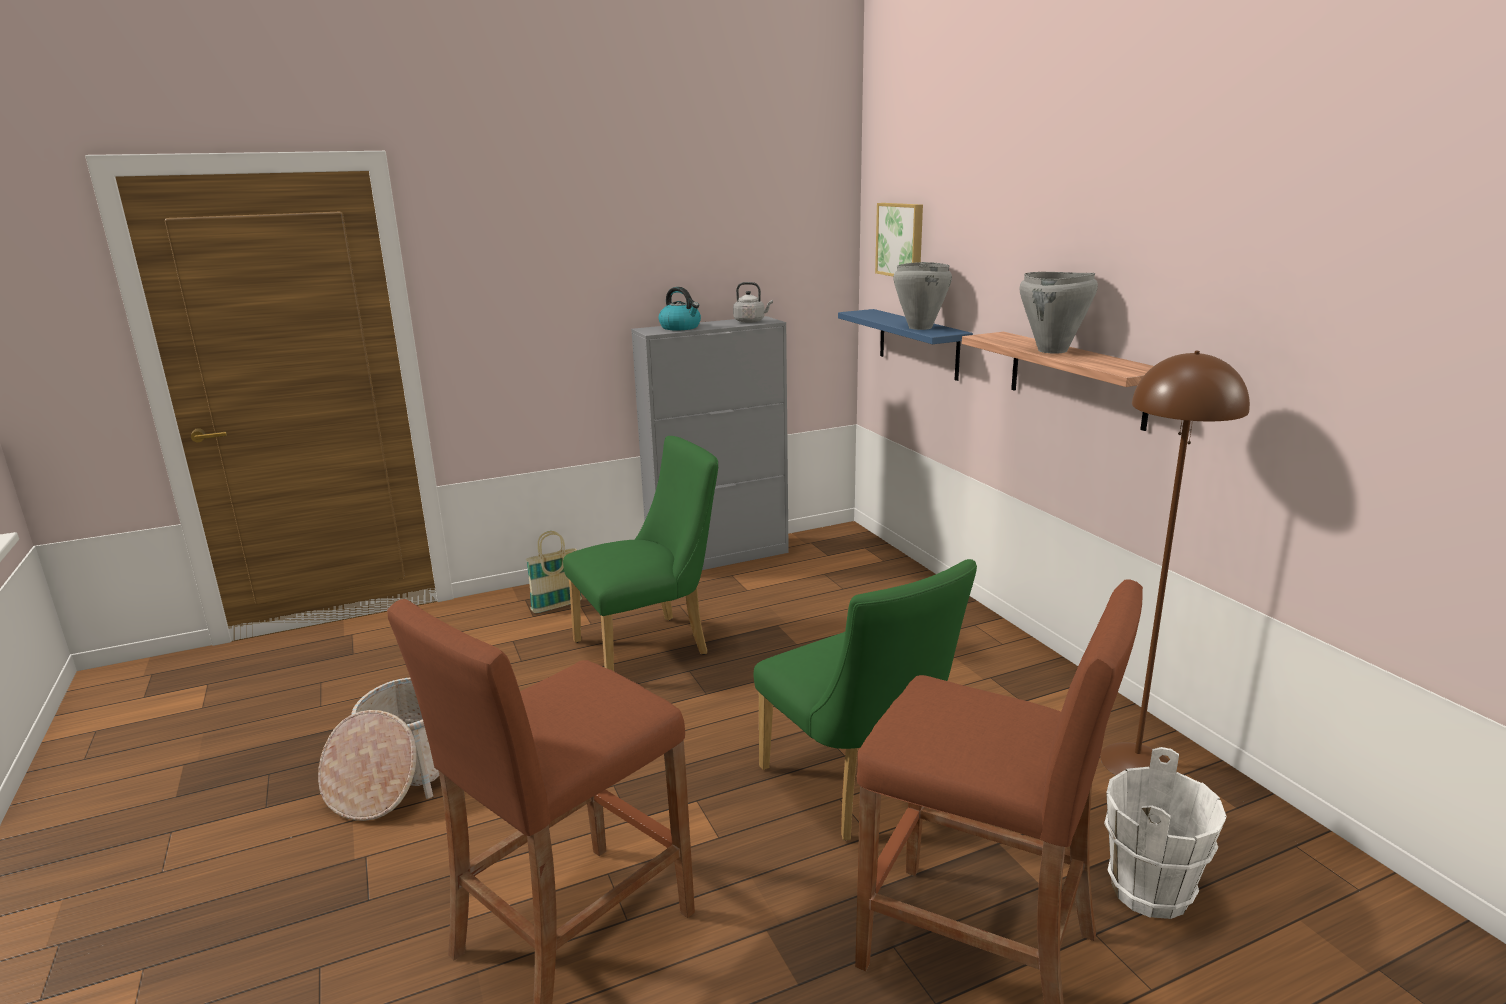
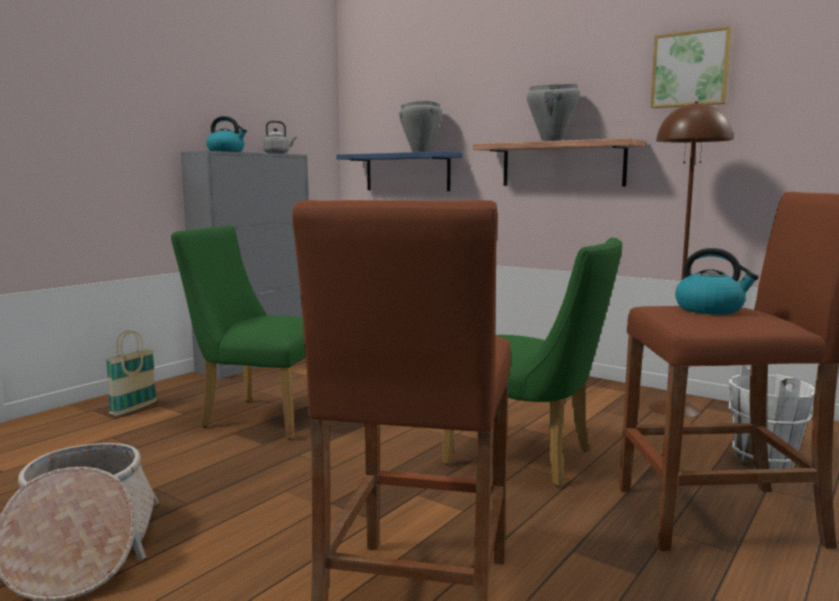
camera: 30 degrees left, 10 degrees down
(651, 646) = (259, 417): green chair -> green chair turned 105 degrees counterclockwise
(901, 240) = (385, 97): picture -> picture (690, 69)
(970, 716) = (710, 309): none -> kettle

